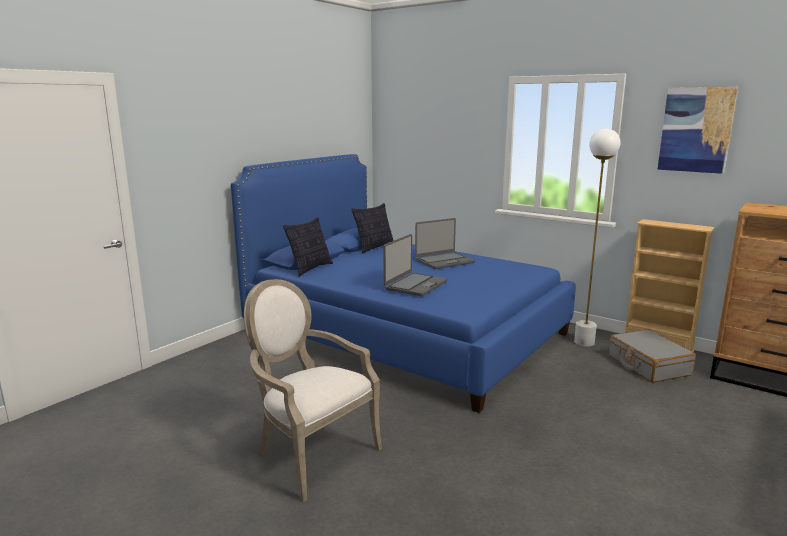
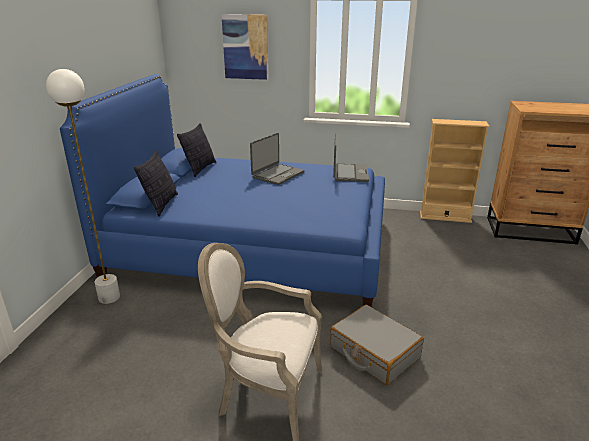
camera: 25 degrees left, 10 degrees up
(415, 285) = (280, 207): laptop -> laptop (349, 173)
(584, 342) = (395, 224): white floor lamp -> white floor lamp (109, 297)
(648, 365) = (451, 235): grey suitcase -> grey suitcase (374, 352)
(696, 130) = (474, 43): picture -> picture (245, 47)

